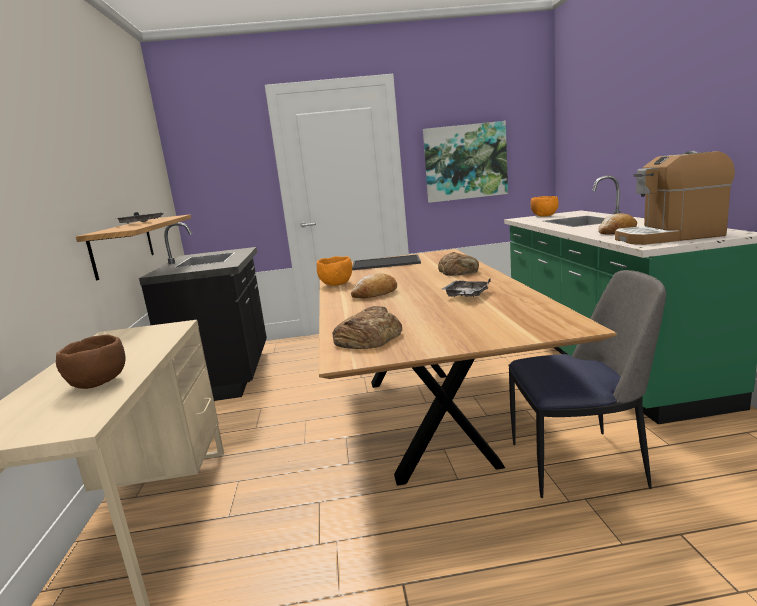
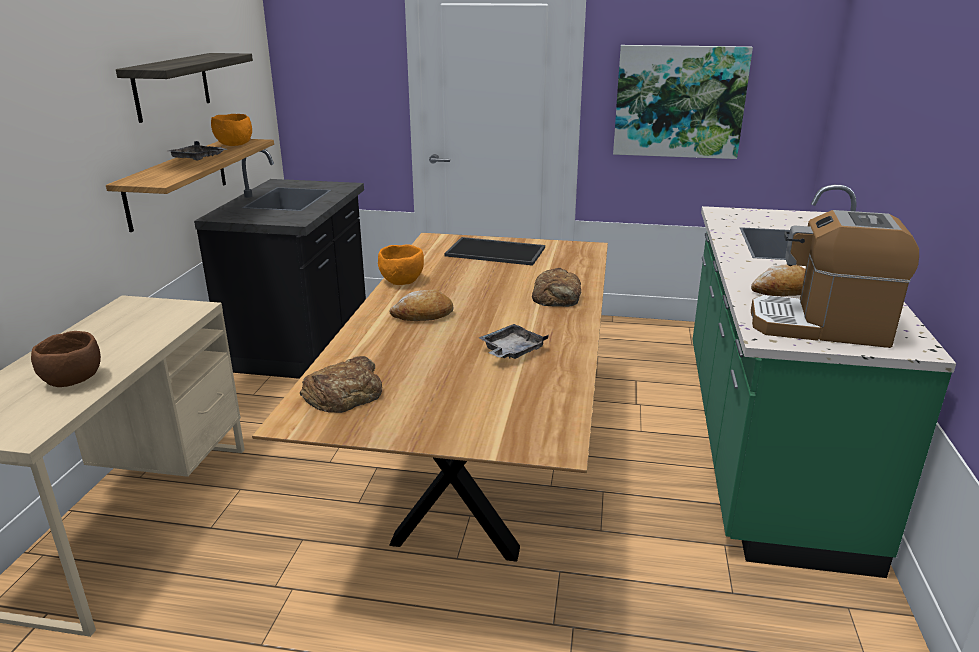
camera: 15 degrees right, 10 degrees up
(112, 169) = (172, 86): none -> shelf
(544, 216) = (759, 214): orange bowl -> orange bowl (233, 145)
(580, 463) = (605, 583): chair -> none

